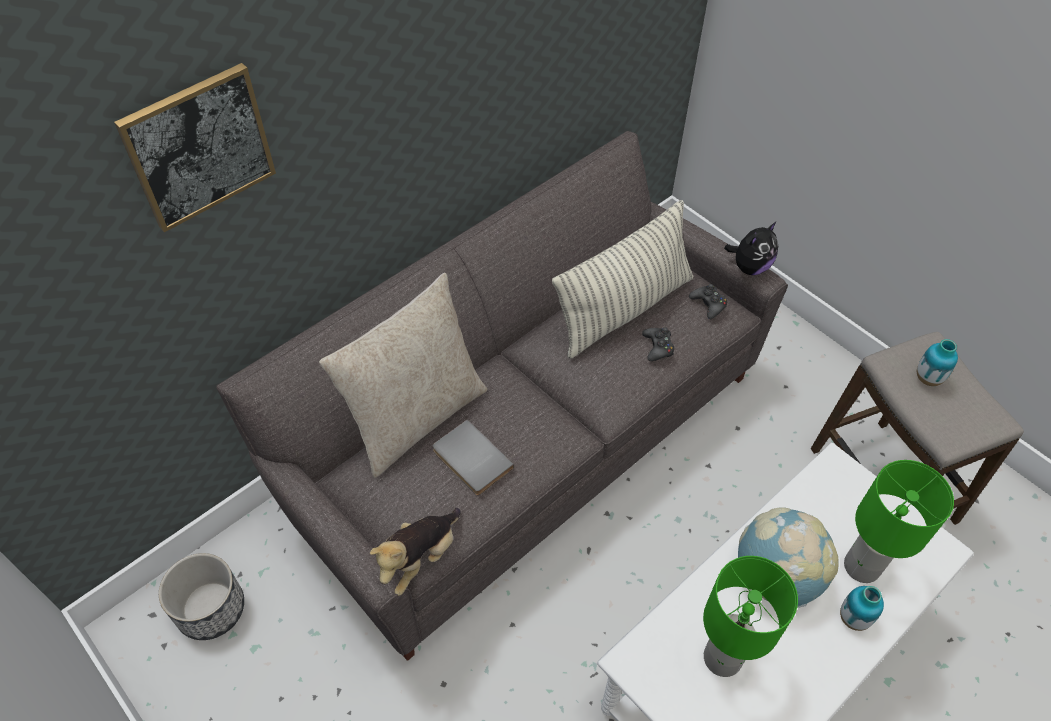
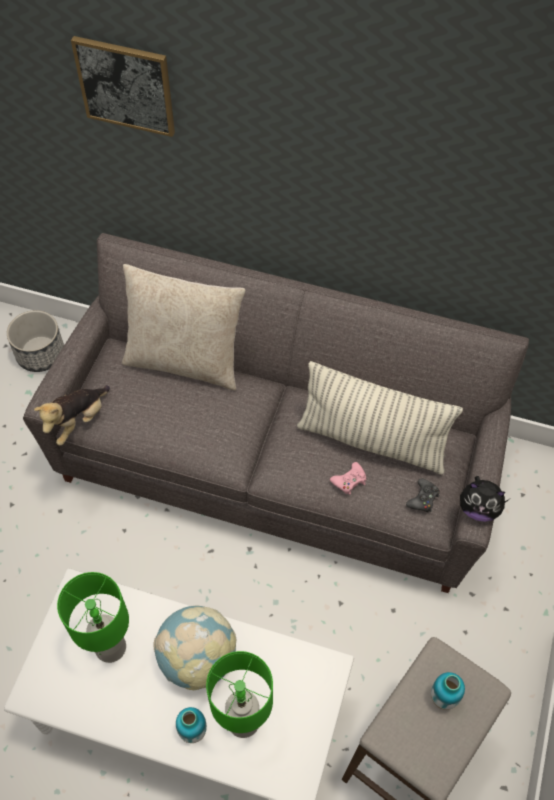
camera: 60 degrees right, 5 degrees up
(419, 558) = (77, 421): plush toy -> plush toy turned 60 degrees counterclockwise
(470, 460) = (167, 410): grey book -> none
(658, 347) = (349, 481): black game controller -> pink game controller

